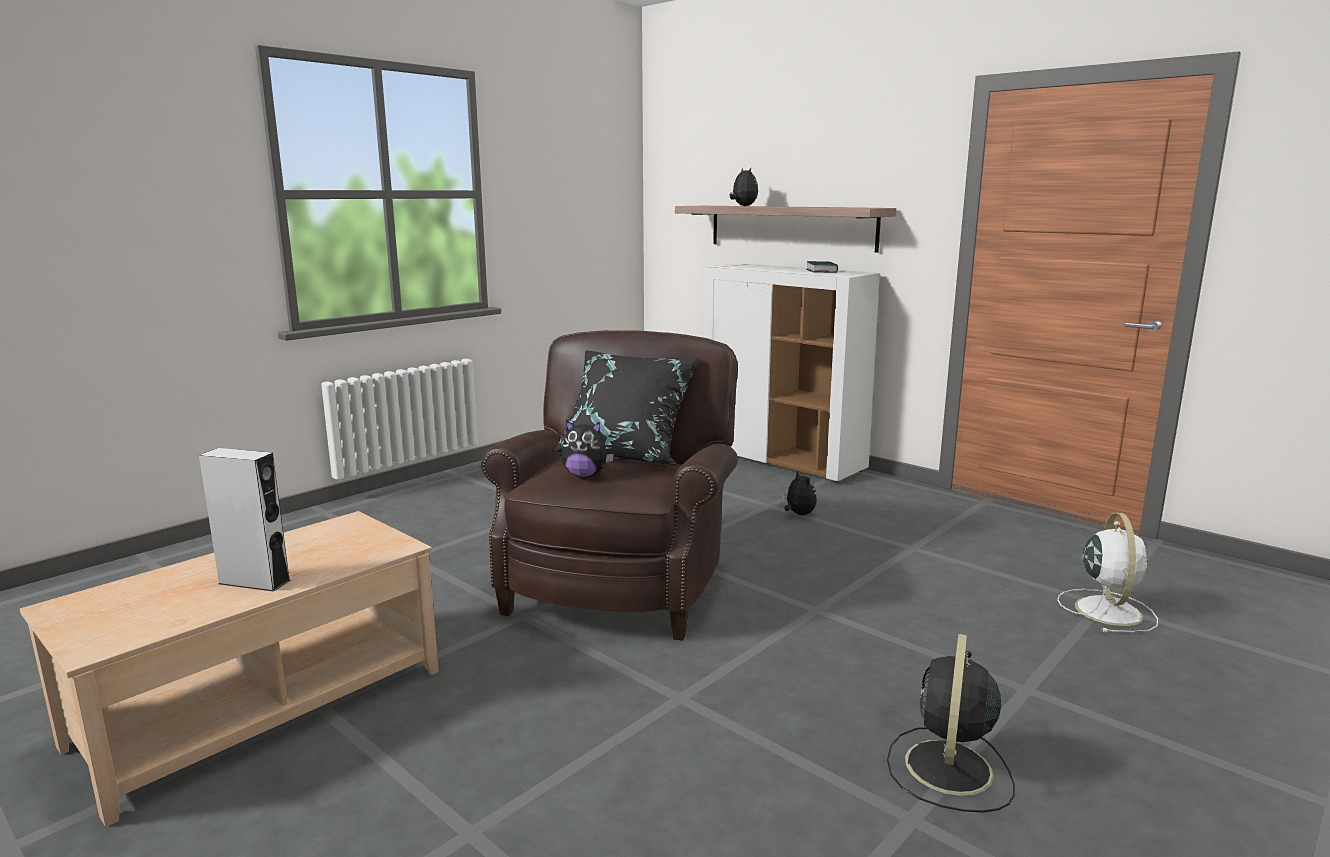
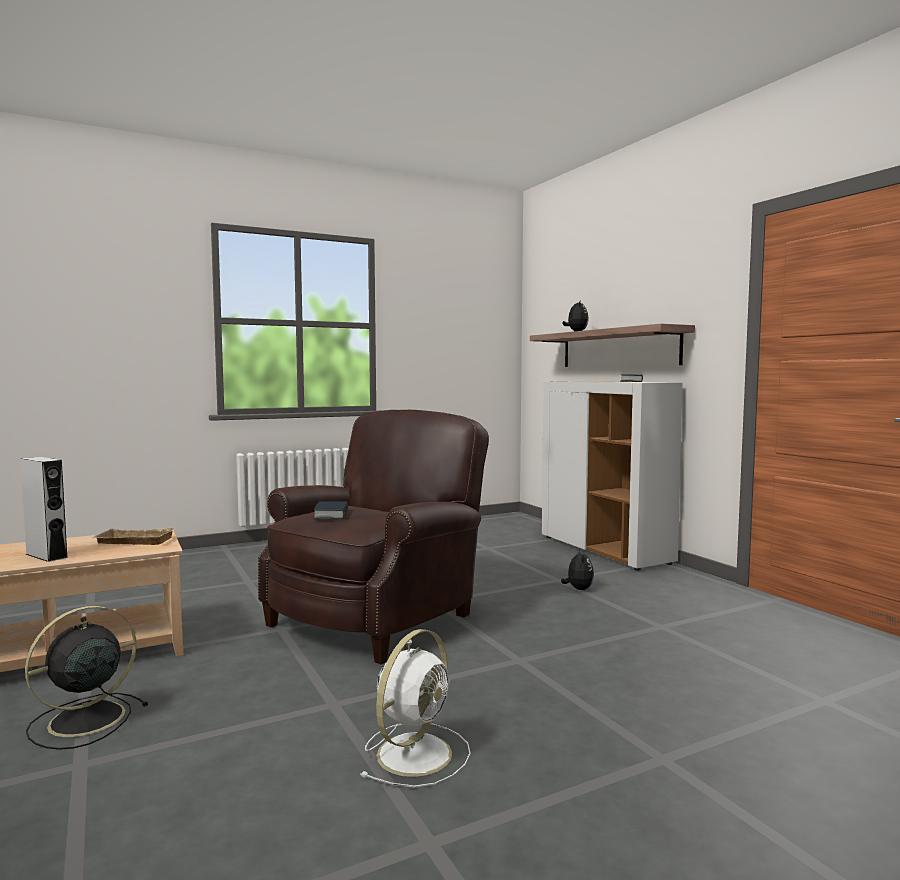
camera: 20 degrees right, 10 degrees down
(343, 542) = (133, 542): none -> beige tray
(585, 475) = (331, 515): plush toy -> book
(626, 455) = (386, 508): black pillow -> none
(948, 770) = (509, 810): black fan -> black fan (83, 720)
(1107, 610) = (825, 706): white fan -> white fan (416, 752)

